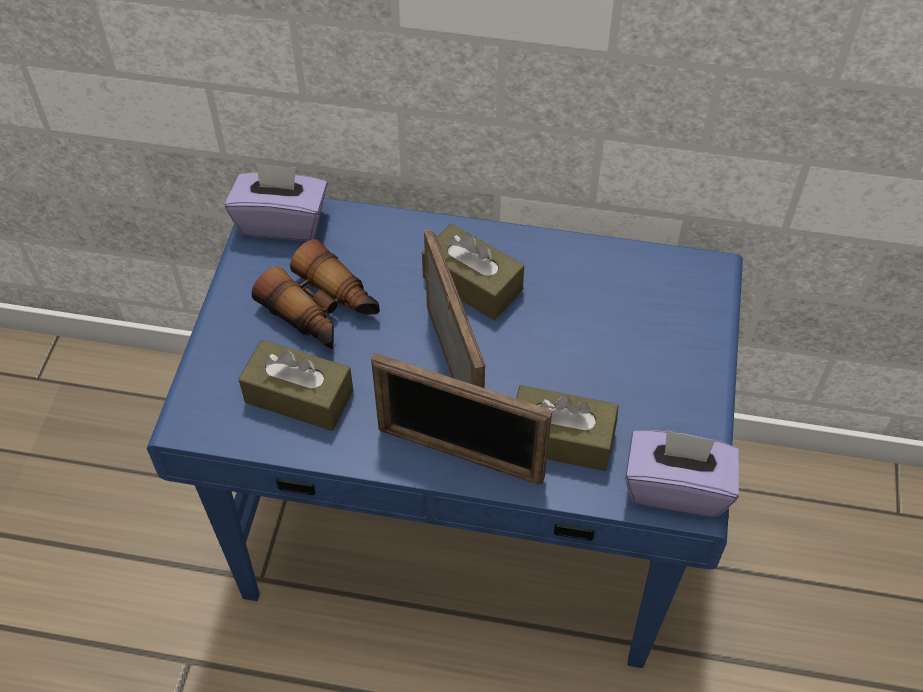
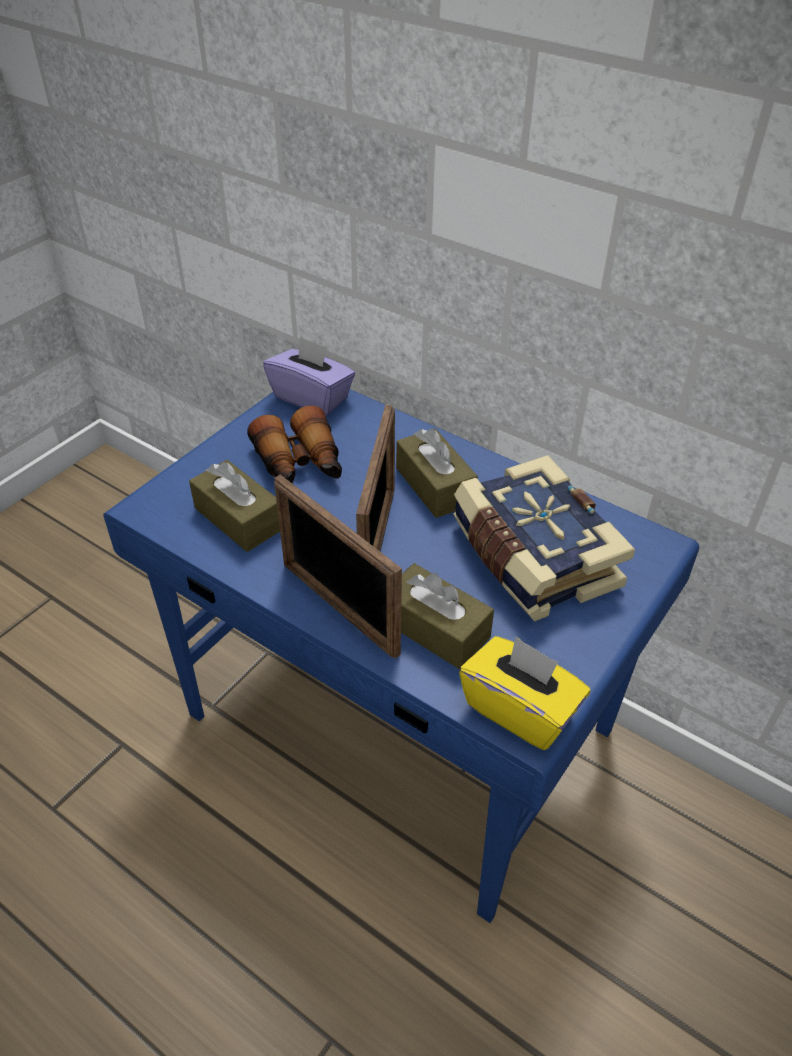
camera: 25 degrees right, 10 degrees down
(606, 329) = (531, 557): none -> book
(676, 487) = (520, 709): purple tissue box -> yellow tissue box

